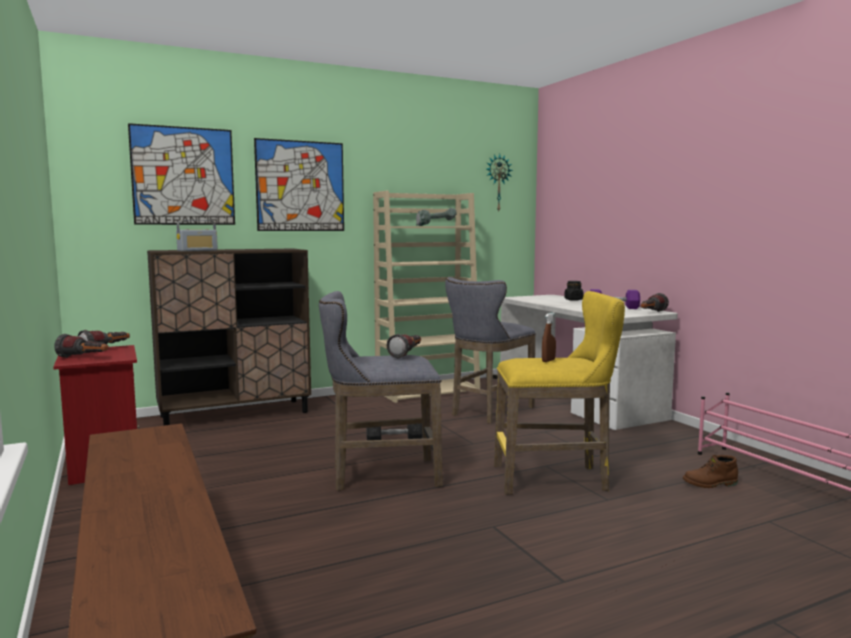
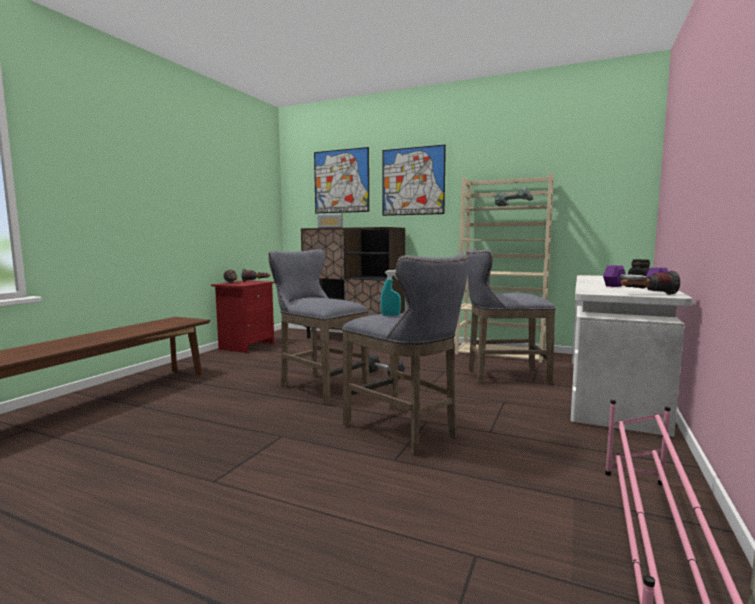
camera: 50 degrees right, 0 degrees up
(407, 354) = (339, 299): flashlight -> none
(497, 182) = (605, 160): wall clock -> none
(548, 361) = (390, 315): brown spray bottle -> turquoise spray bottle
(556, 479) = (405, 432): yellow stool -> grey stool
(710, 484) = (525, 498): brown boot -> none

